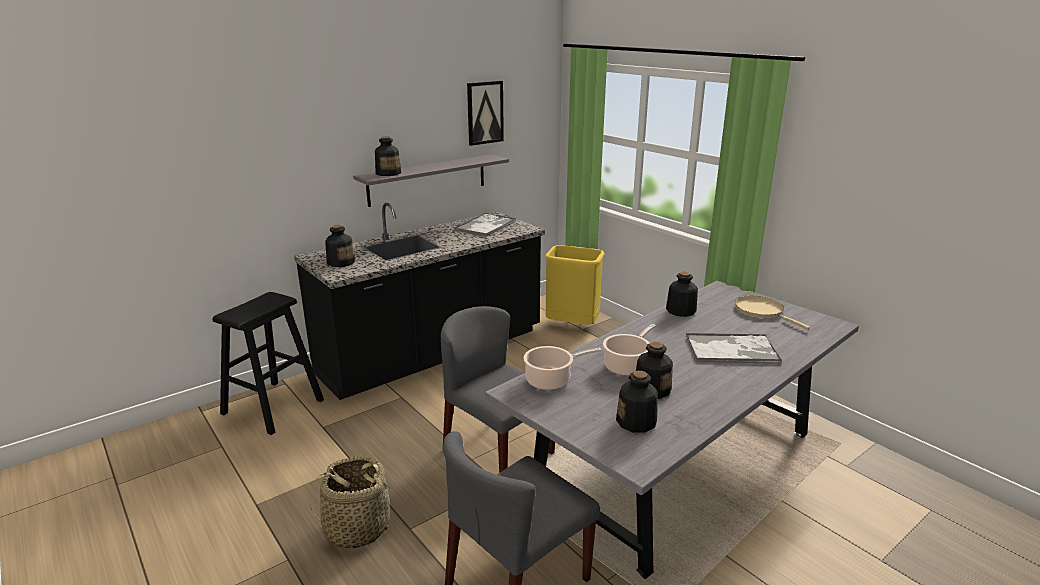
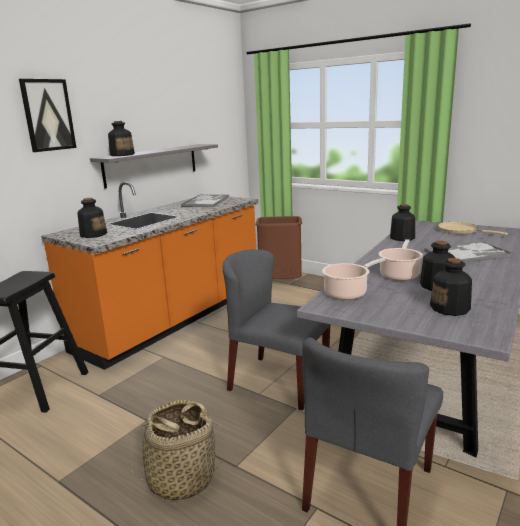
camera: 15 degrees left, 5 degrees down
(433, 353) = (174, 319): black counter -> orange counter
(484, 112) = (191, 107): picture -> picture (48, 115)
(572, 325) = (281, 282): yellow trash can -> brown trash can

